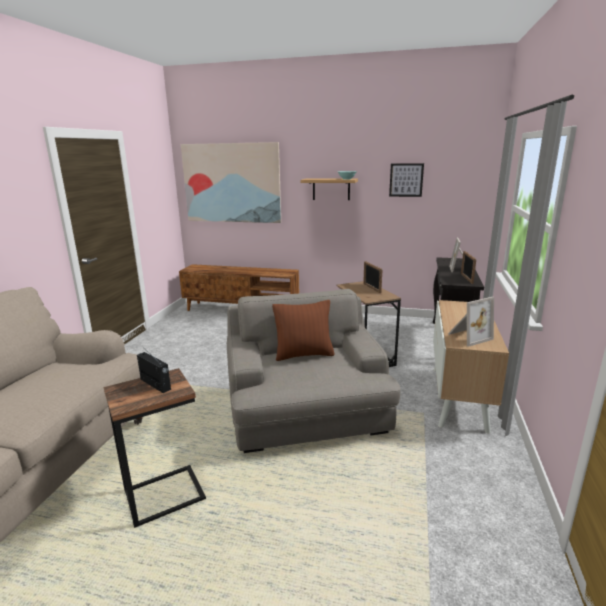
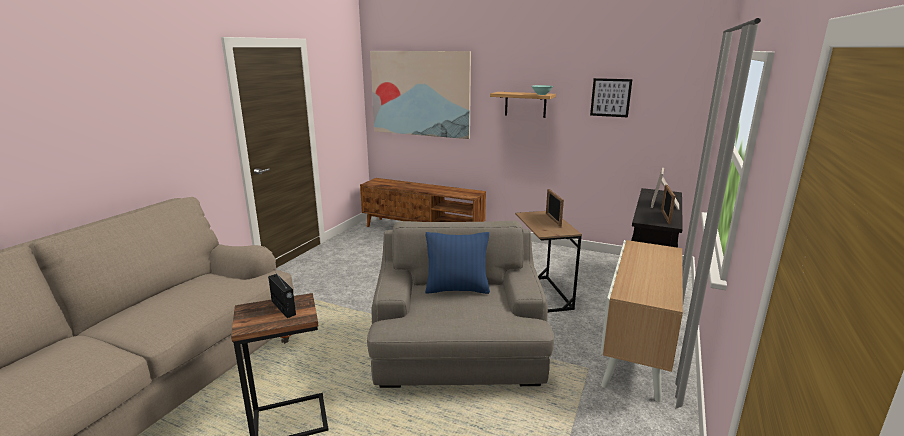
camera: 10 degrees right, 0 degrees up
(304, 355) = (457, 289): brown pillow -> blue pillow
(468, 337) = (641, 288): picture frame -> none

